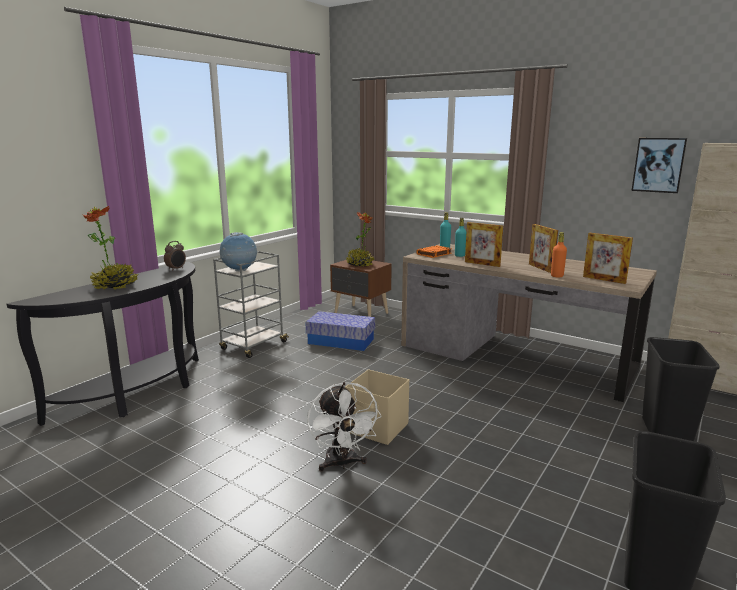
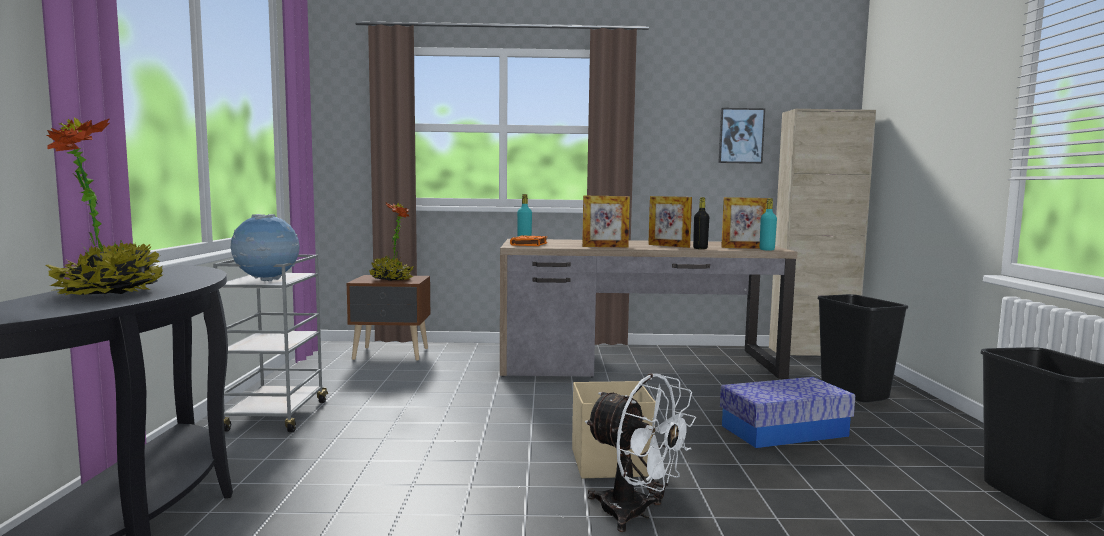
camera: 35 degrees left, 10 degrees down
(176, 269) = (184, 271): alarm clock -> none
(341, 341) = (410, 386): storage box -> storage box (784, 431)
(459, 255) = (561, 244): turquoise bottle -> turquoise bottle (767, 250)
(557, 276) = (700, 248): orange bottle -> black bottle

